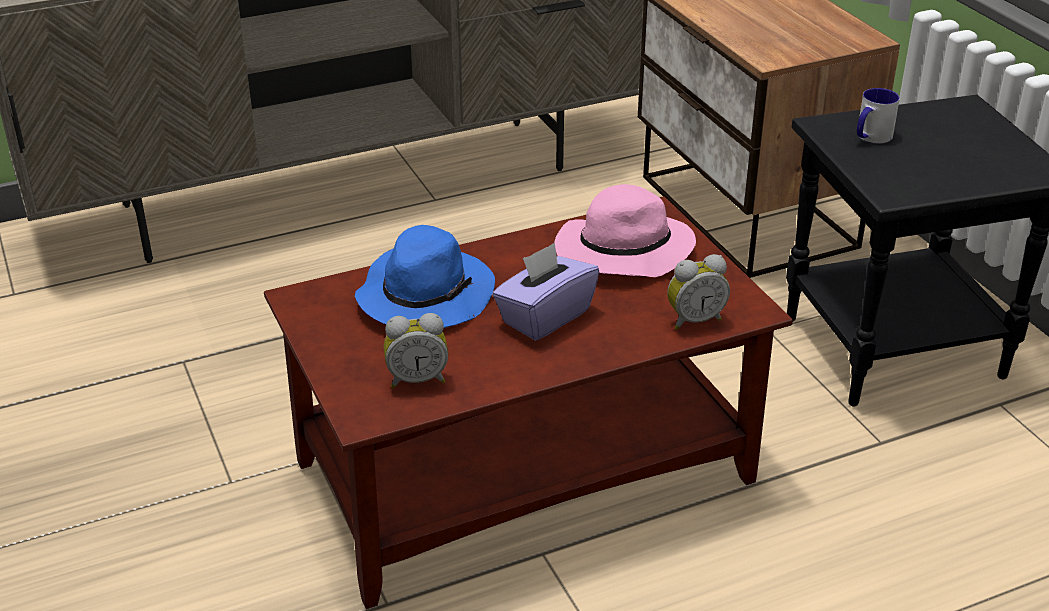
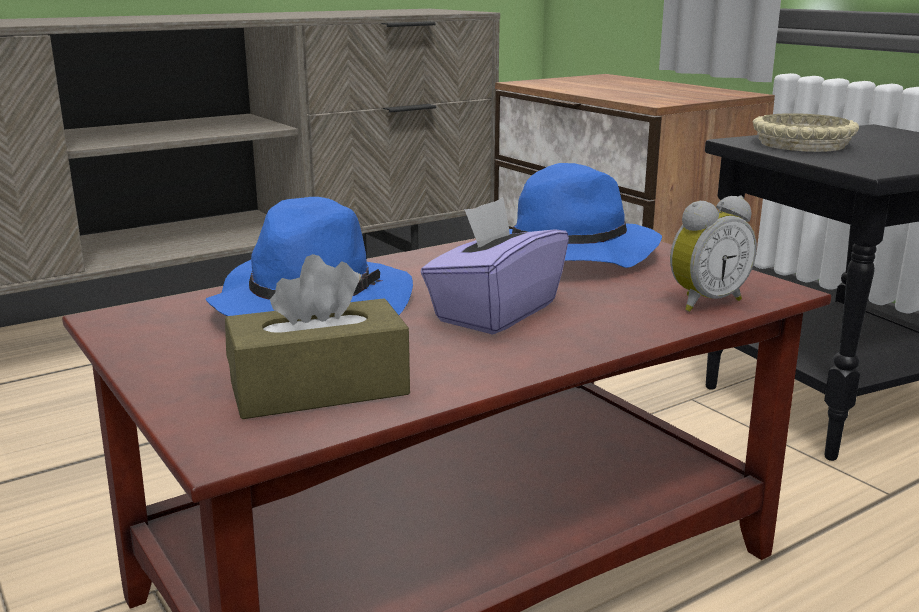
camera: 10 degrees left, 15 degrees down
(417, 379) = (319, 388): alarm clock -> brown tissue box
(622, 253) = (565, 256): pink hat -> blue hat
(870, 137) = (803, 144): mug -> beige bowl

